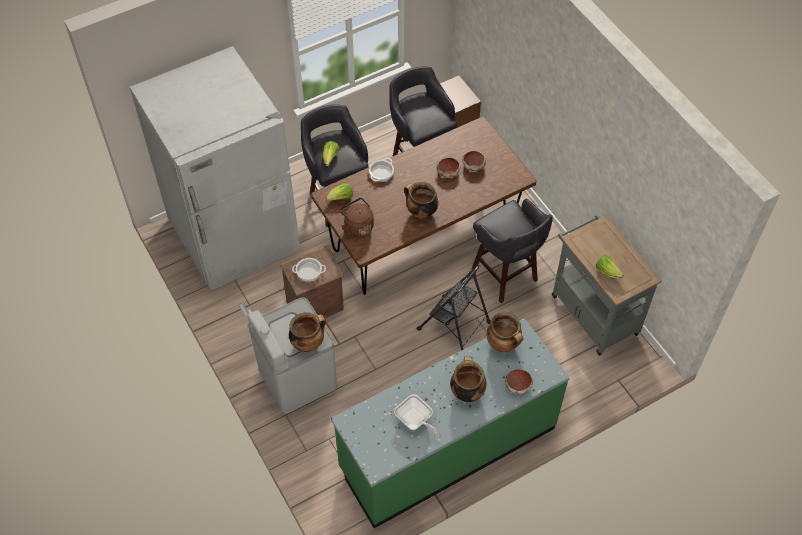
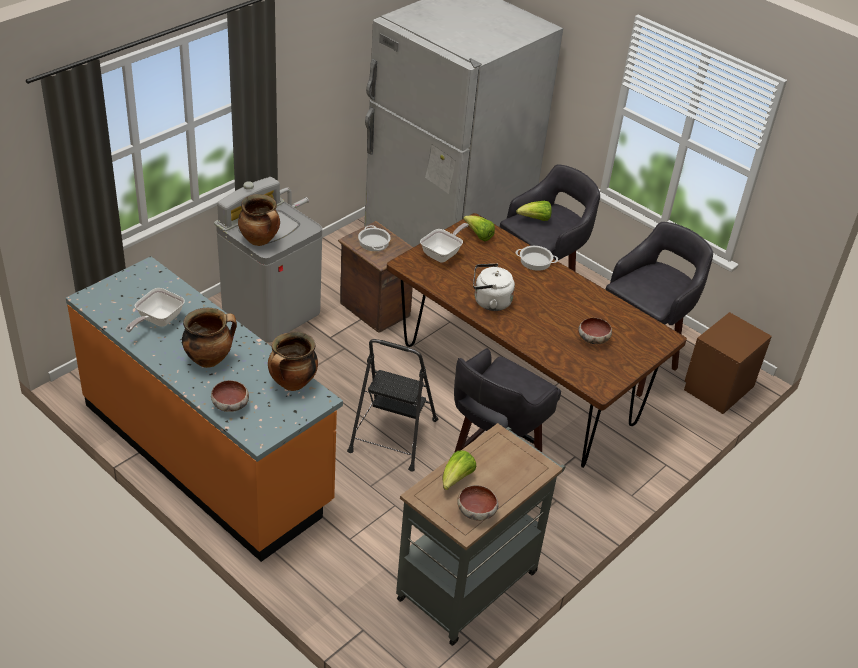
camera: 70 degrees right, 15 degrees down
(357, 226) = (443, 254): brown kettle -> frying pan
(421, 212) = (489, 302): cooking pot -> white kettle
(447, 448) = (207, 454): green counter -> orange counter
(448, 172) = (569, 317): bowl -> bowl (477, 511)

